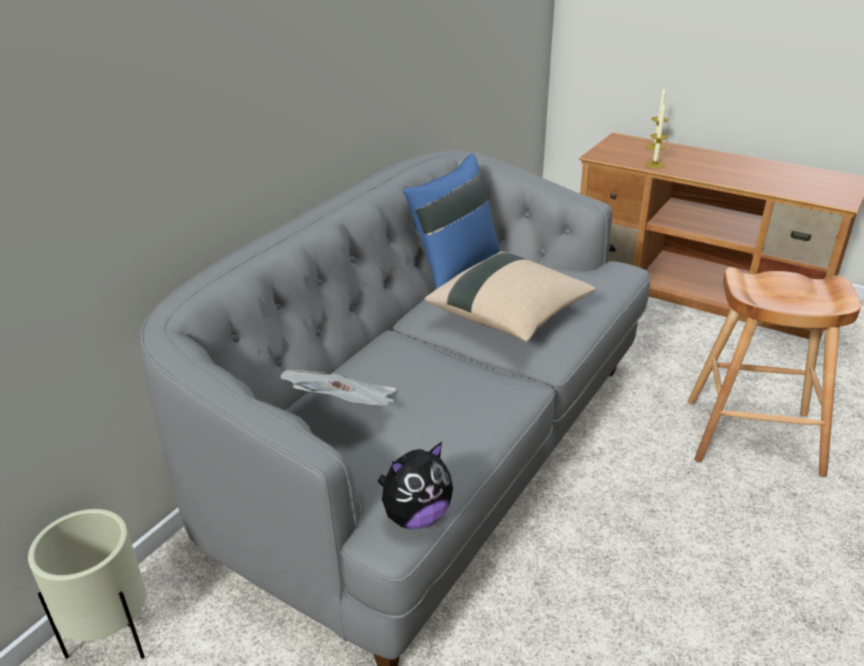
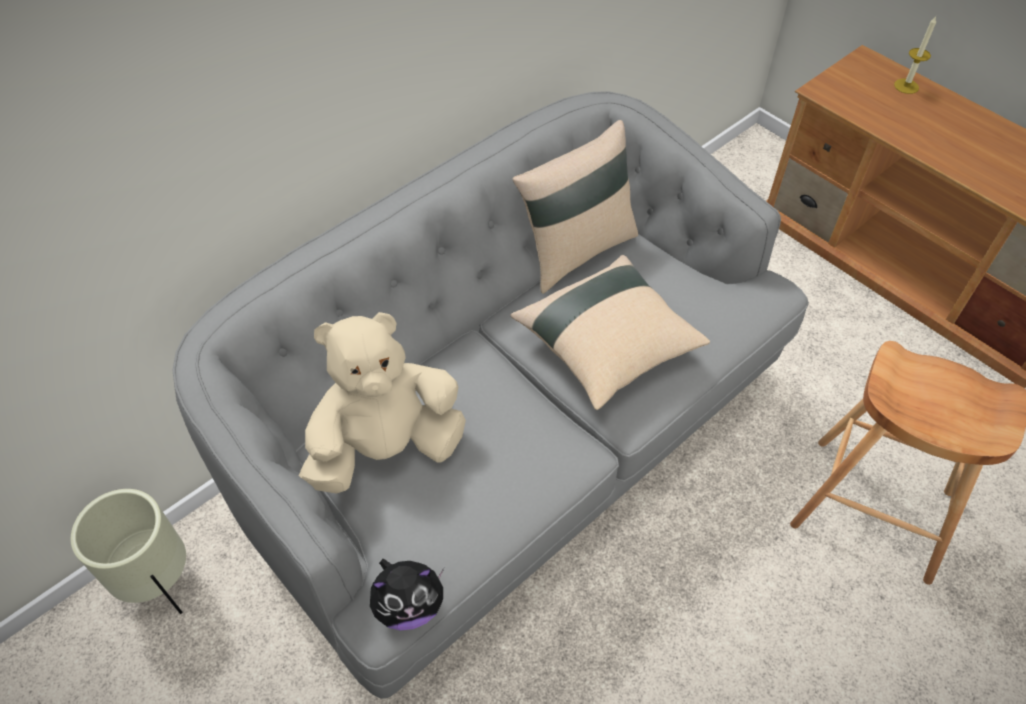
camera: 15 degrees right, 20 degrees up
(346, 411) = (386, 448): newspaper -> beige plush toy
(454, 269) = (575, 250): blue pillow -> beige pillow
(654, 165) = (887, 124): candle -> none

